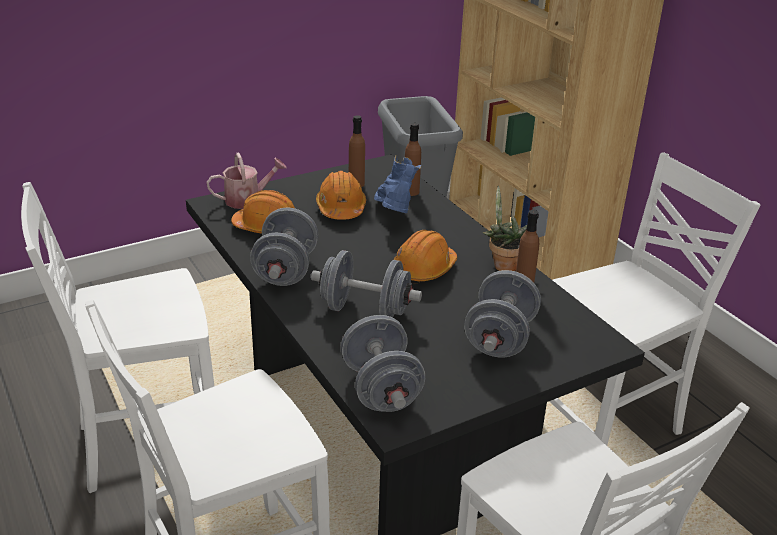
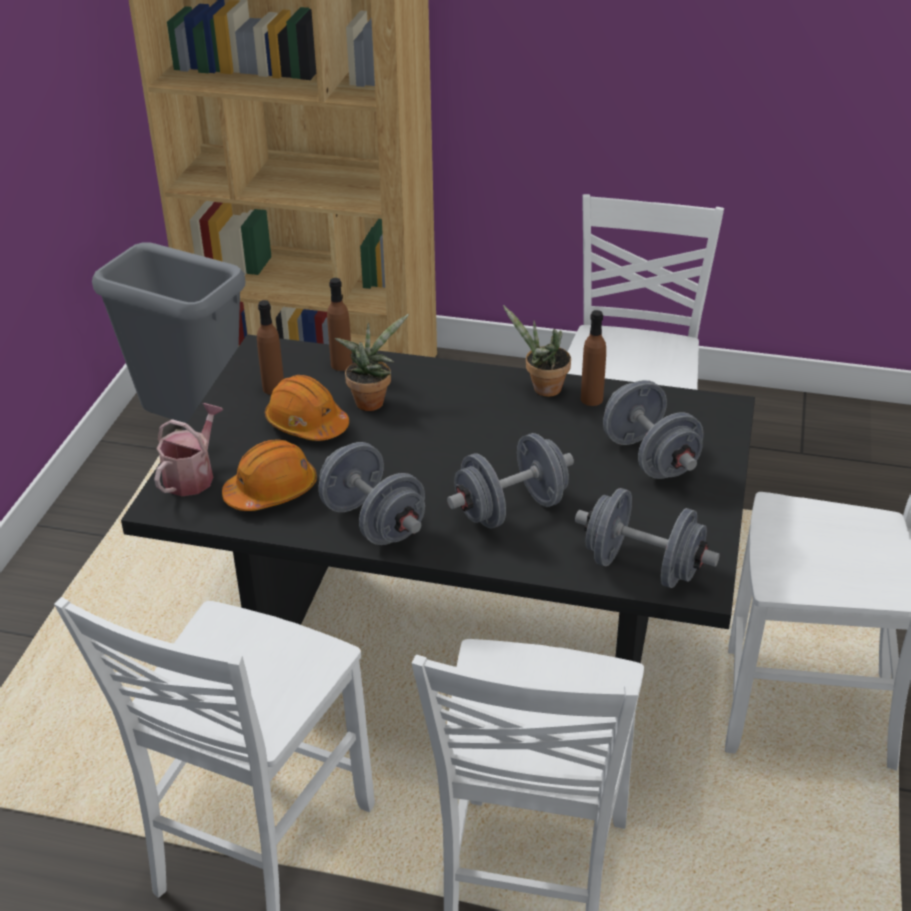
camera: 45 degrees left, 5 degrees up
(394, 216) = (371, 400): blue boot -> potted plant
(424, 269) = (489, 436): orange hard hat -> none

